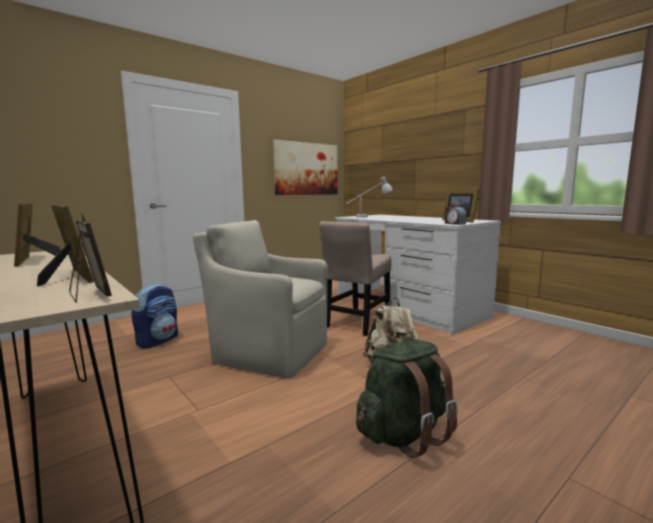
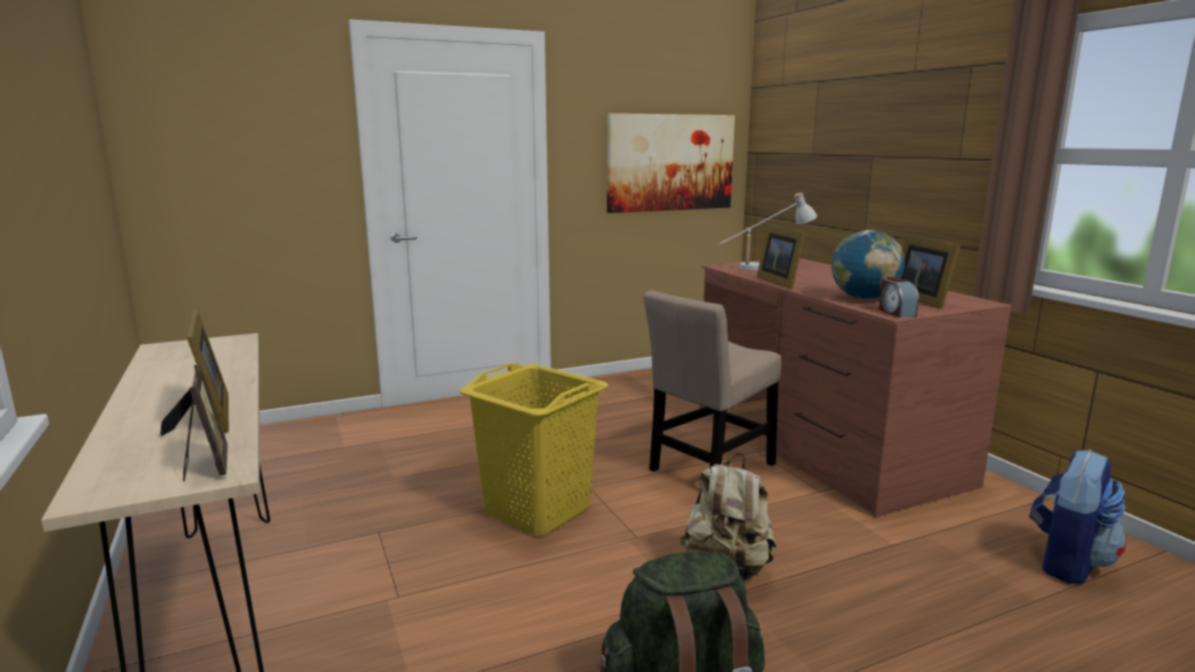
camera: 15 degrees right, 5 degrees up
(34, 260) = (190, 362): picture frame -> picture frame (780, 282)
(158, 340) = (383, 463): backpack -> backpack (1067, 562)
(269, 352) = (537, 509): beige armchair -> yellow laundry basket
(408, 307) = (822, 444): white desk -> brown desk
(432, 221) = (863, 298): none -> globe

